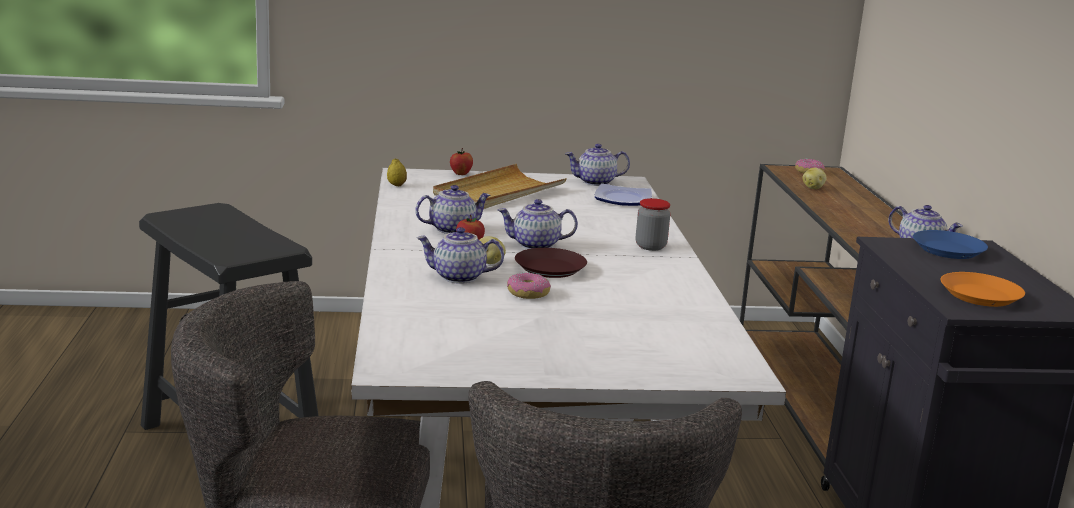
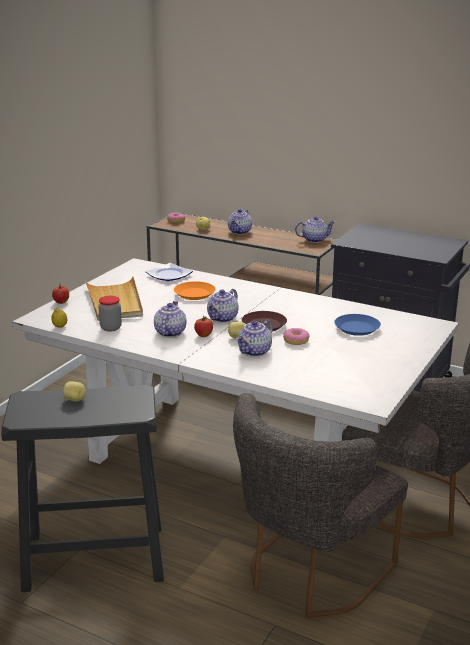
camera: 55 degrees left, 5 degrees up
(234, 227) = (74, 400): none -> potato
(595, 182) = (129, 272): teapot -> teapot (240, 232)
(650, 246) = (254, 292): jar -> jar (111, 328)
(949, 250) = (366, 235): blue plate -> blue plate (357, 328)
(979, 296) = (425, 249): orange plate -> orange plate (194, 294)

